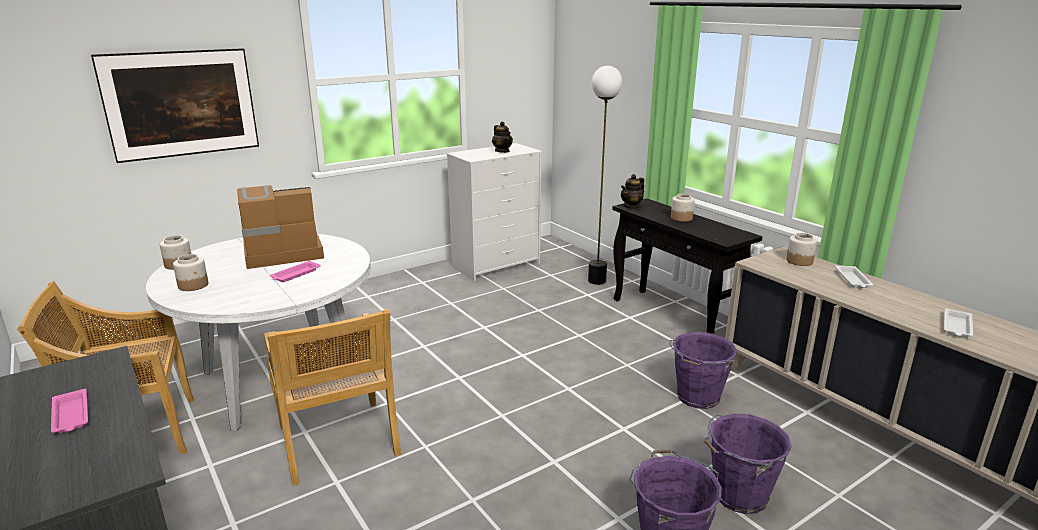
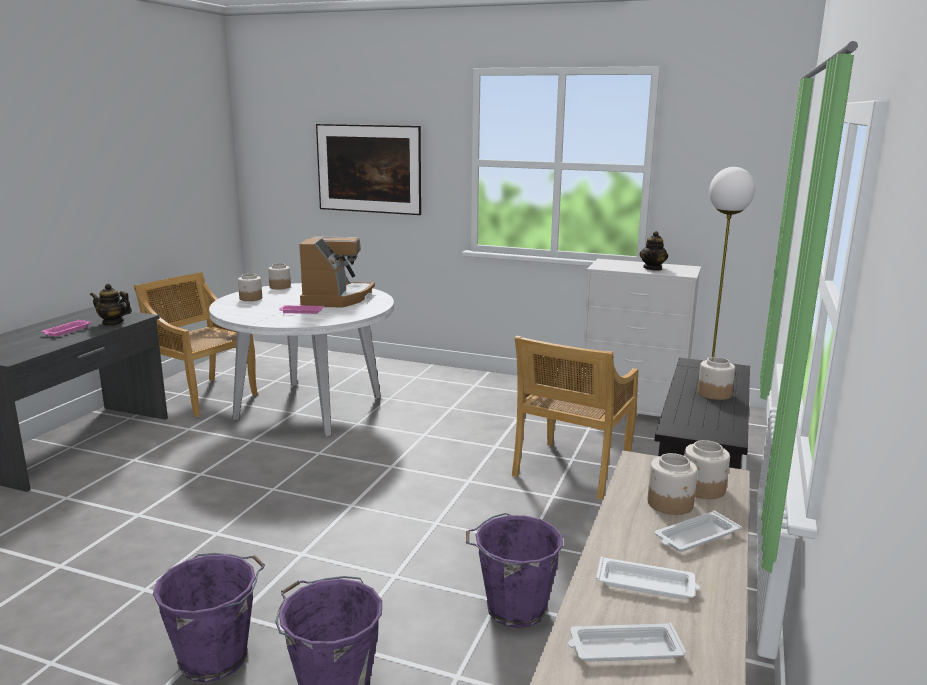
camera: 55 degrees right, 5 degrees down
(281, 252) = (336, 298): coffee machine -> coffee machine turned 60 degrees clockwise
(338, 442) = (249, 456): beige chair -> beige chair (571, 470)
(631, 206) = (697, 365): teapot -> teapot (113, 322)
(813, 273) = (670, 504): none -> jar
(898, 304) = (647, 584): none -> white tray

